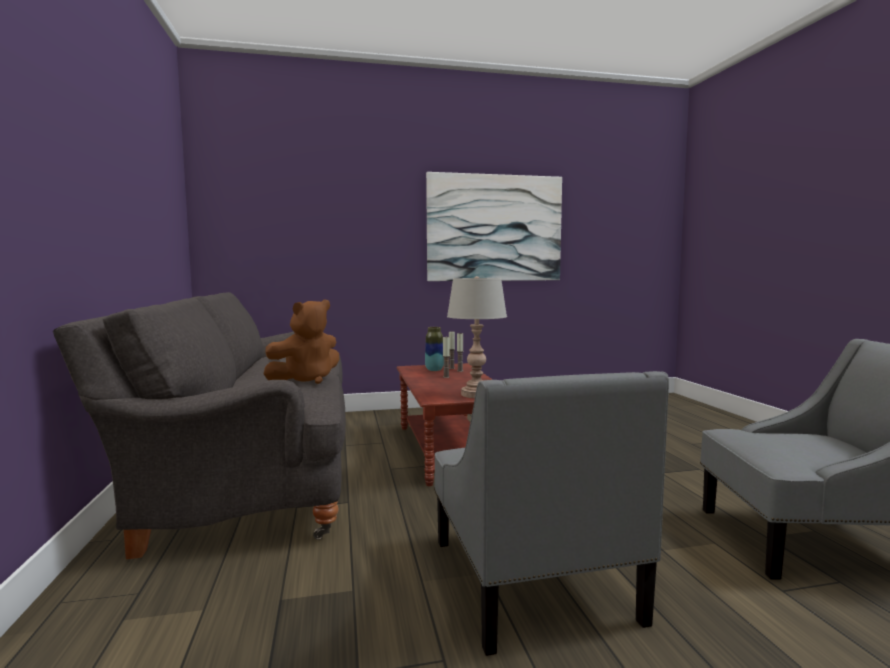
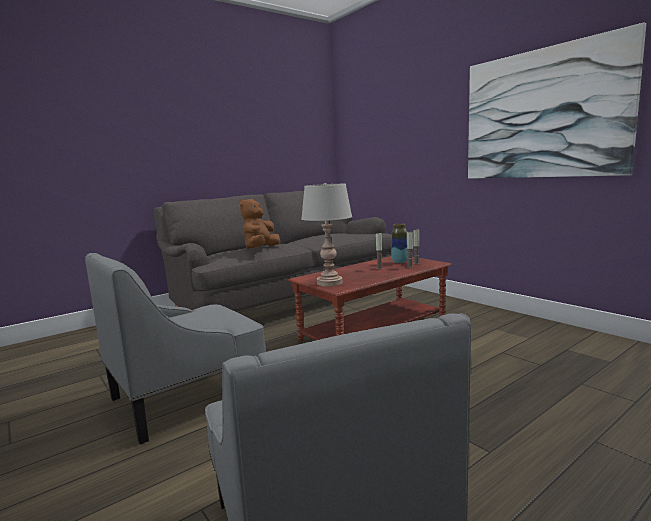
camera: 65 degrees right, 5 degrees up
(306, 380) = (260, 249): brown plush toy -> brown plush toy turned 90 degrees clockwise

